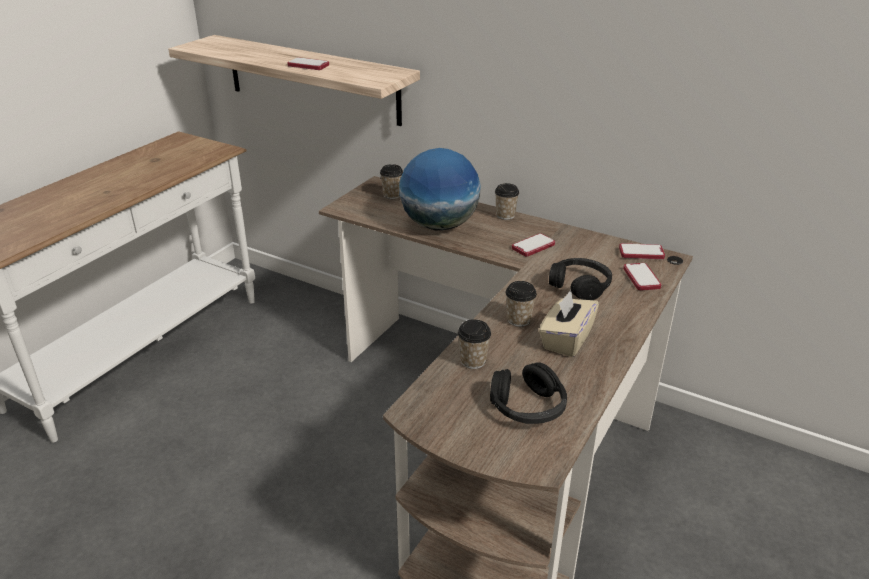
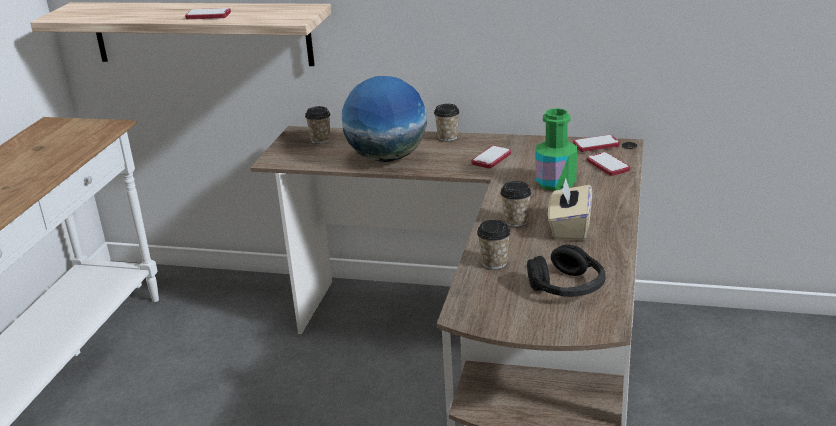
camera: 15 degrees left, 5 degrees down
(580, 286) = (556, 183): black headphones -> green bottle

